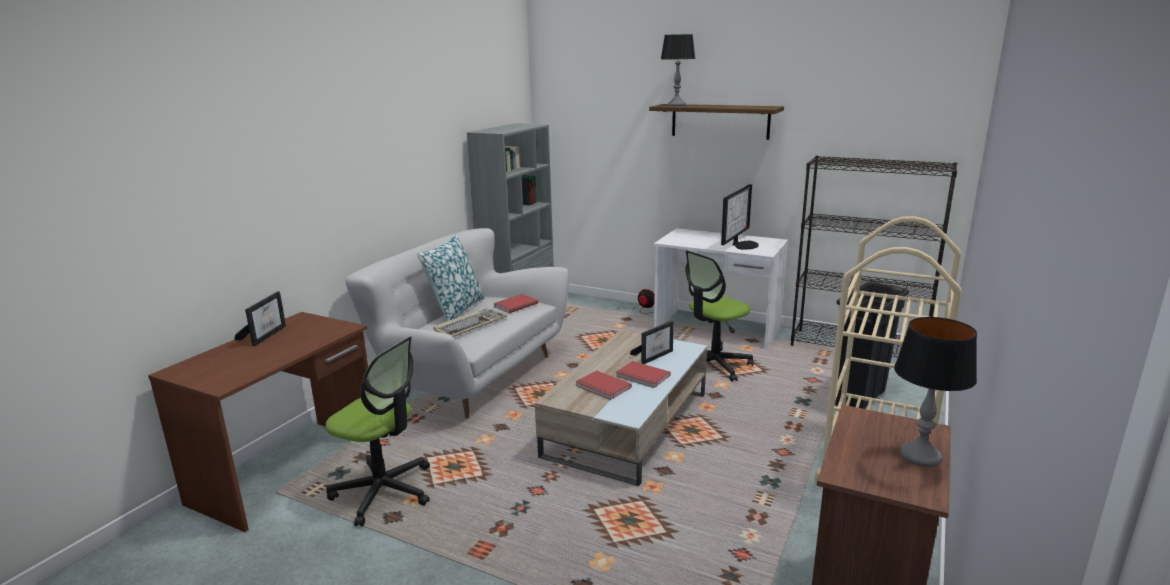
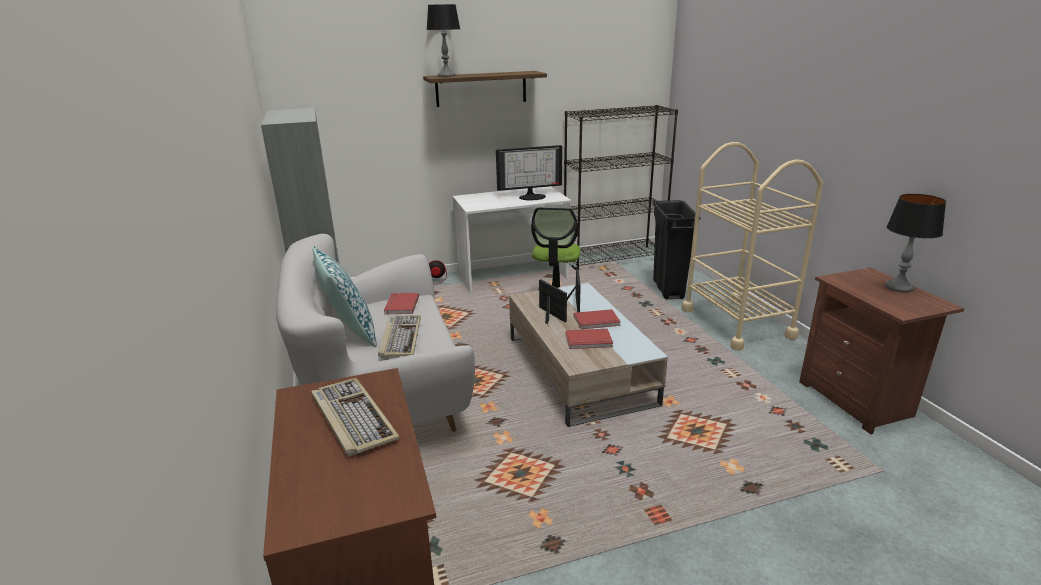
camera: 45 degrees left, 5 degrees up
(265, 335) = (303, 431): picture frame -> picture frame (548, 315)
(292, 339) = (351, 418): none -> keyboard
(384, 491) = (502, 532): office chair -> none
(743, 245) = (532, 196): monitor -> monitor turned 90 degrees clockwise

